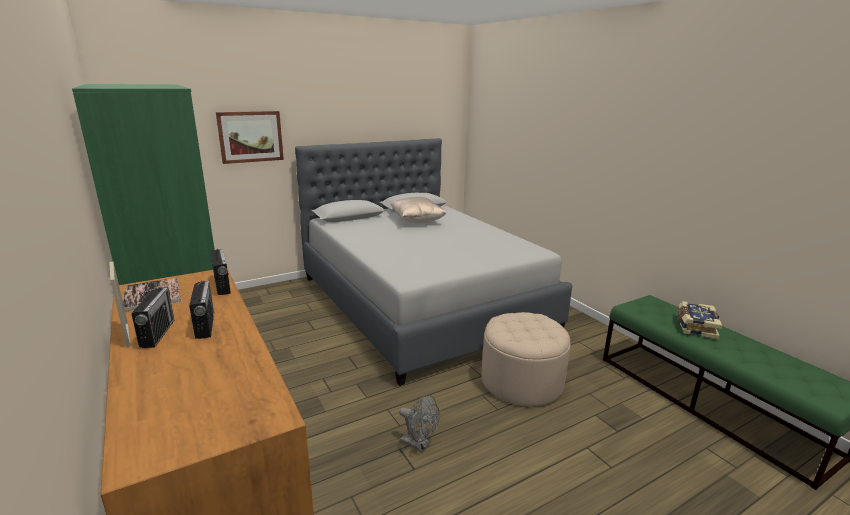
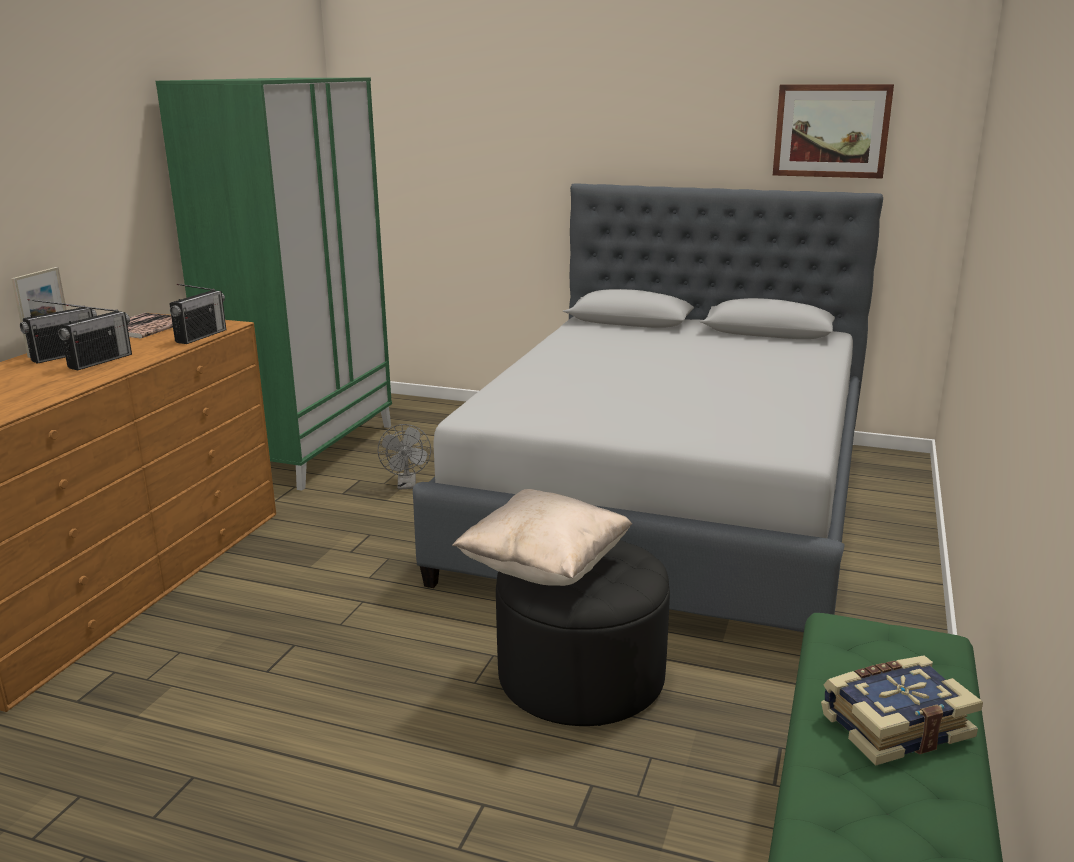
camera: 50 degrees right, 0 degrees up
(250, 136) = (513, 162): picture -> picture (831, 131)
(417, 221) = (713, 351): beige pillow -> beige pillow (545, 568)
(419, 444) = (318, 654): grey fan -> grey fan (407, 485)
(521, 382) = (581, 676): beige ottoman -> black ottoman

